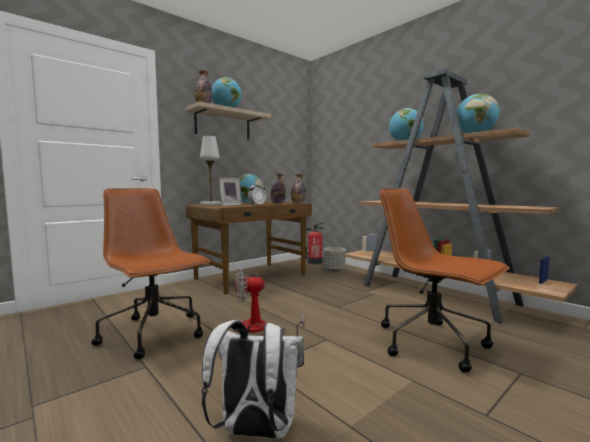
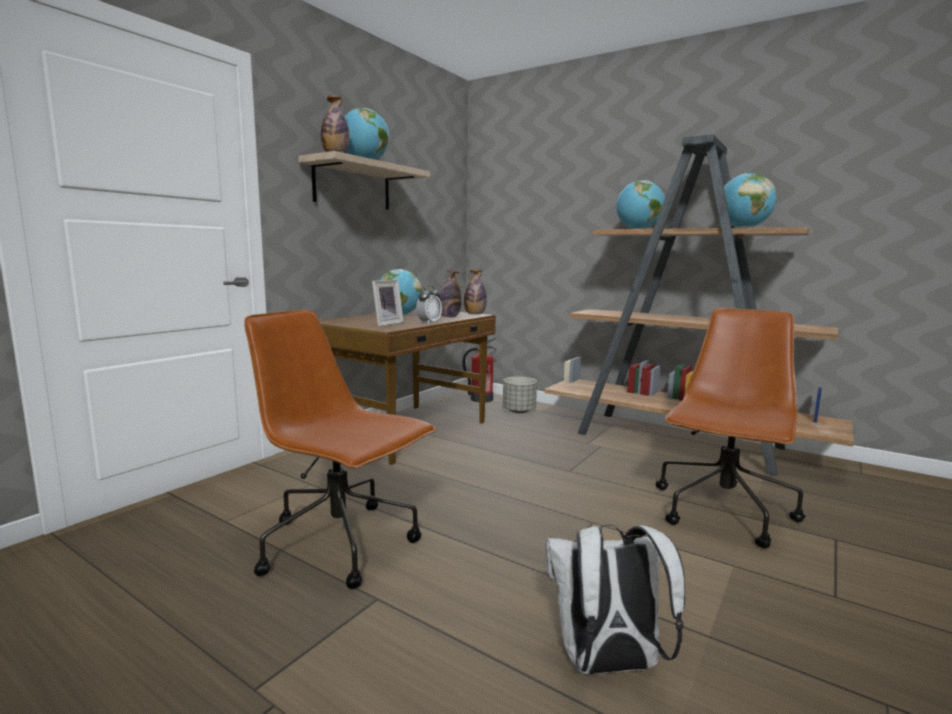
camera: 15 degrees left, 5 degrees up
(211, 204) = (348, 321): white table lamp -> none
(260, 329) = (493, 518): fan -> none
(433, 344) = (723, 513): brown office chair -> brown office chair turned 90 degrees clockwise

